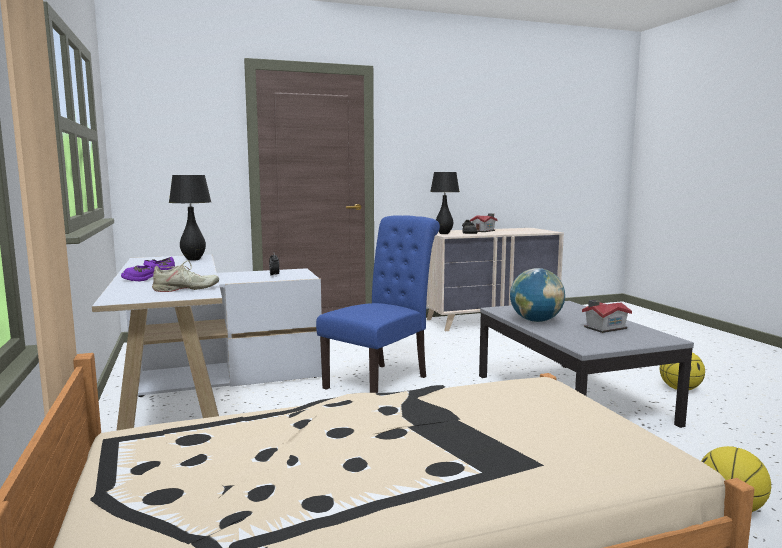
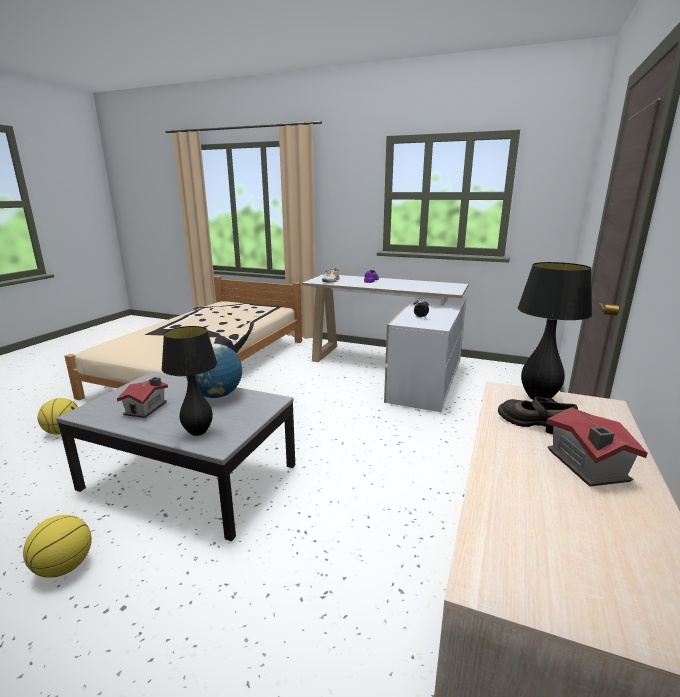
camera: 130 degrees right, 10 degrees up
(193, 259) = (435, 289): black table lamp -> black table lamp (198, 432)
(381, 380) = (349, 421): blue chair -> none

